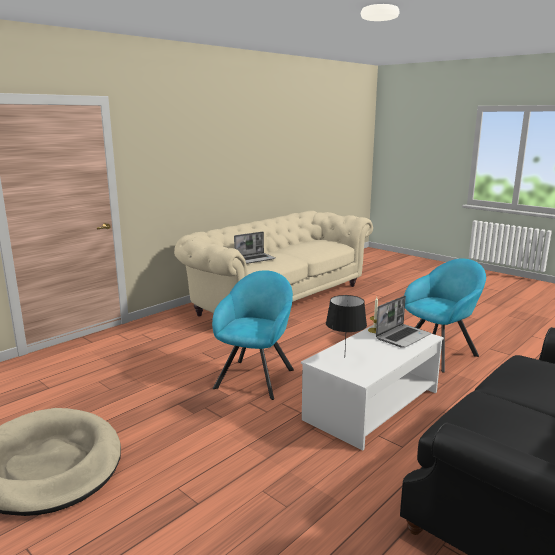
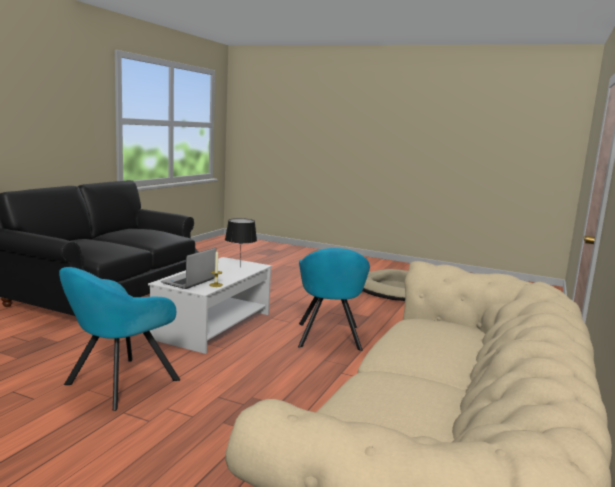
camera: 160 degrees right, 5 degrees down
(255, 259) = (444, 338): laptop -> none

